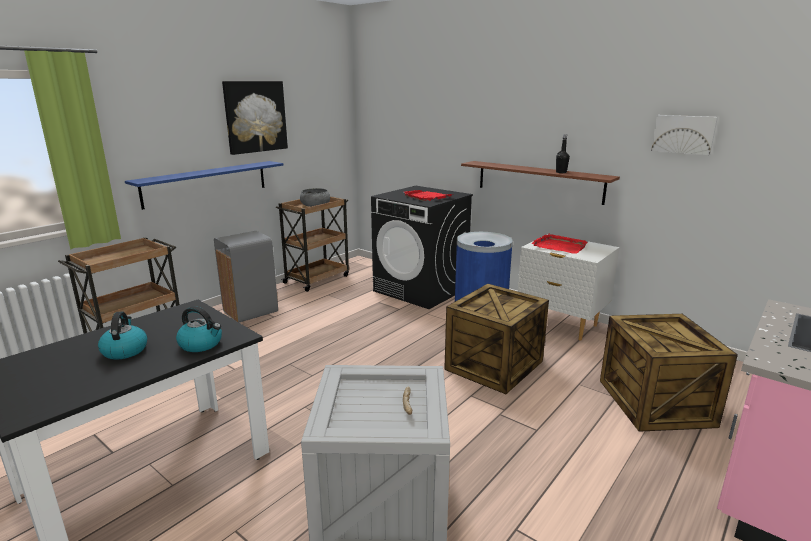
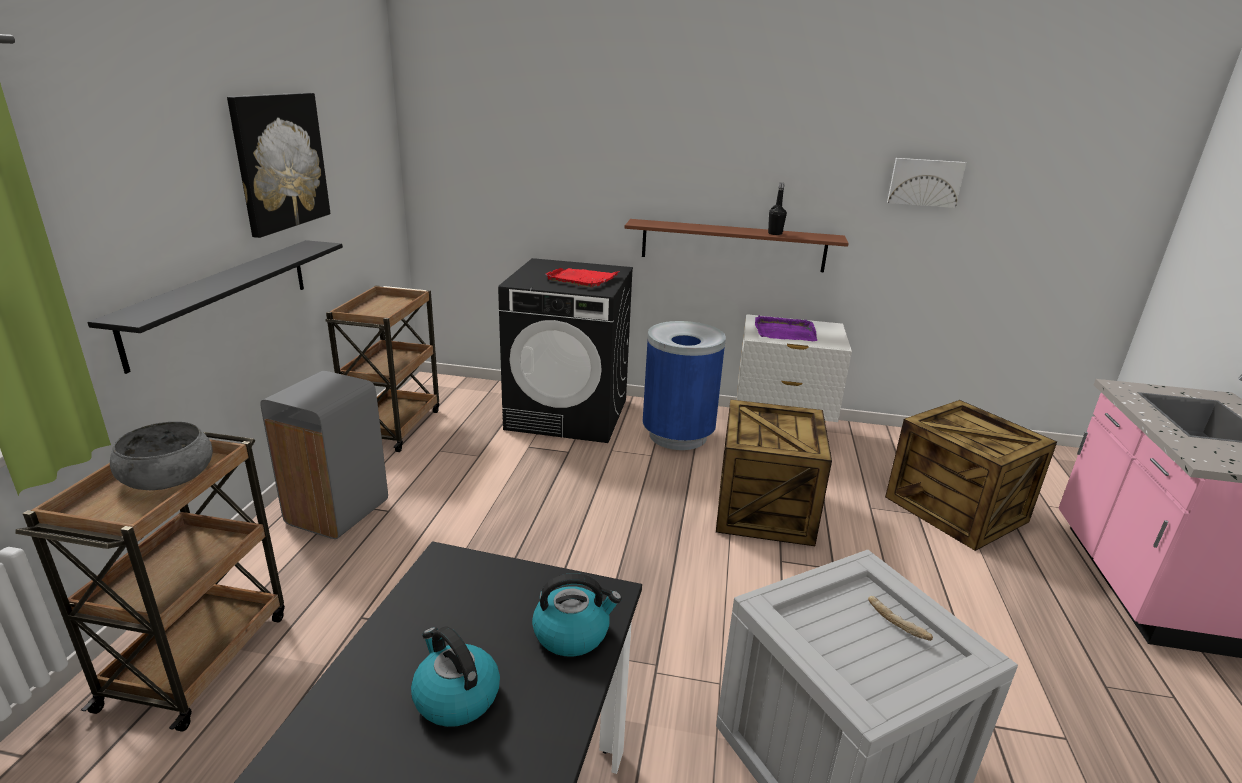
camera: 30 degrees left, 5 degrees up
(206, 183) = (222, 299): blue shelf -> black shelf
(315, 205) = (384, 306): grey bowl -> grey bowl (167, 475)
(559, 246) = (784, 332): red tray -> purple tray

